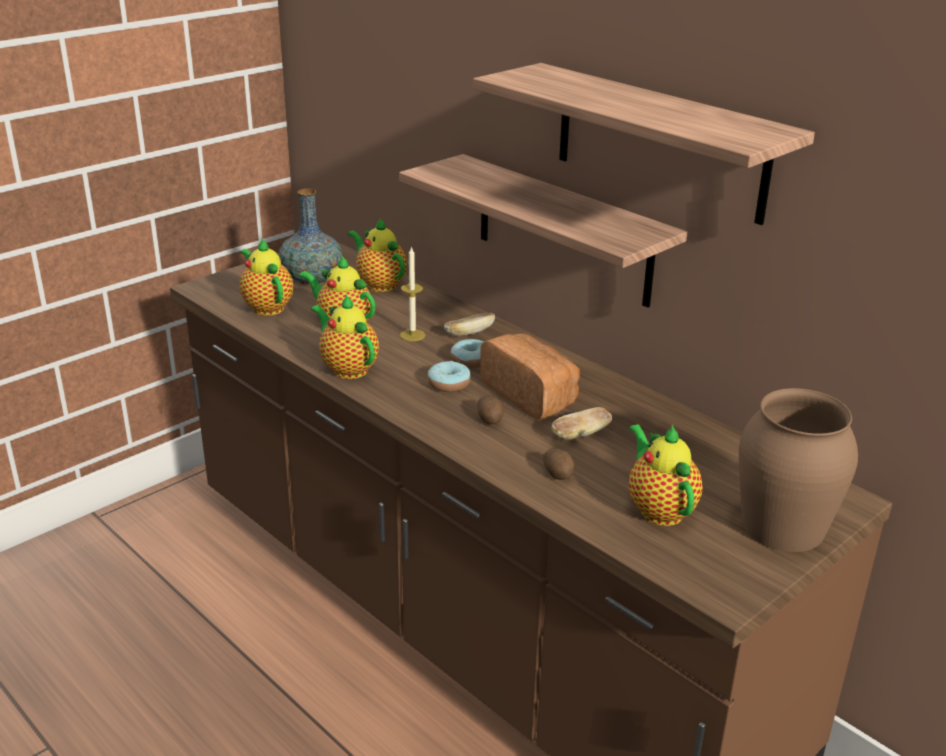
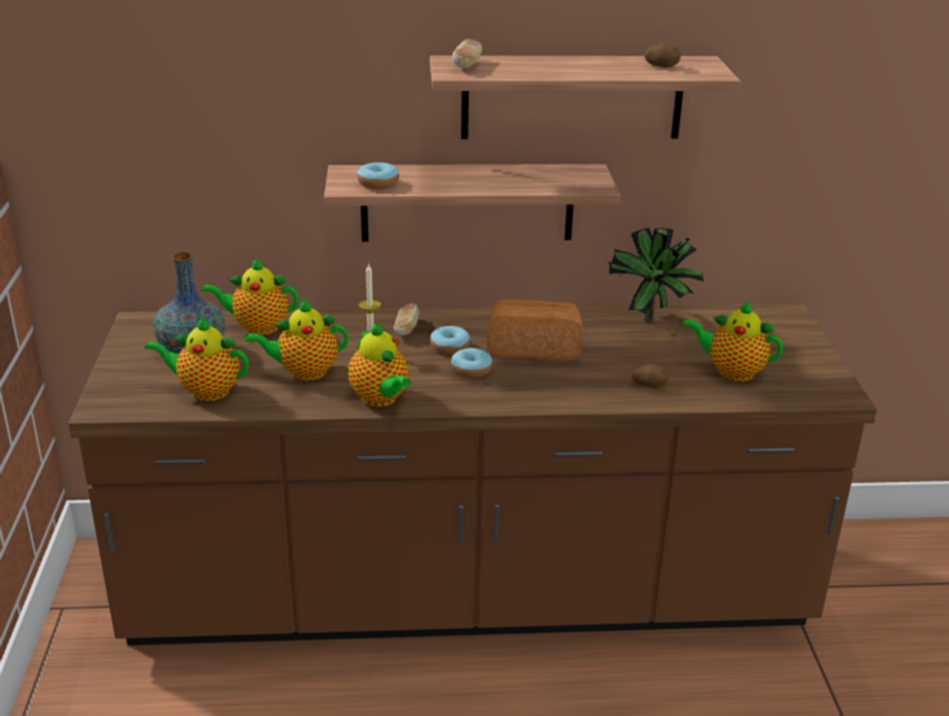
camera: 50 degrees left, 0 degrees up
(347, 368) = (381, 399): teapot -> teapot turned 120 degrees counterclockwise
(457, 177) = (378, 183): none -> donut
(490, 419) = (545, 377): potato -> potato (661, 66)
(581, 435) = (611, 355): bread -> bread (467, 65)
(679, 433) = (653, 324): none -> potted plant
(782, 527) = (794, 345): brown vase -> none

